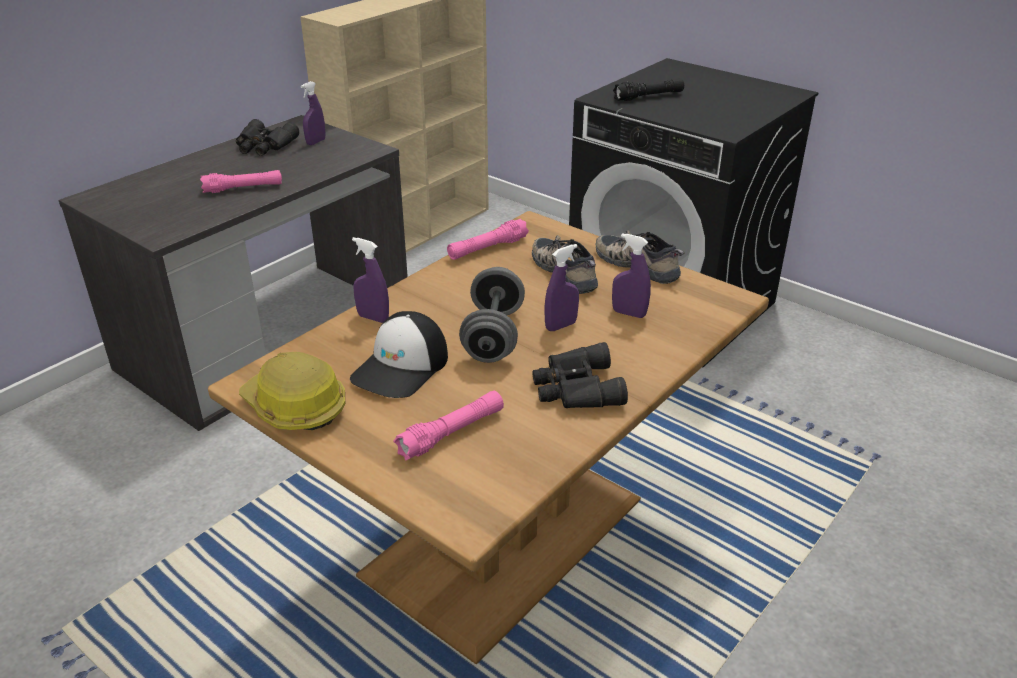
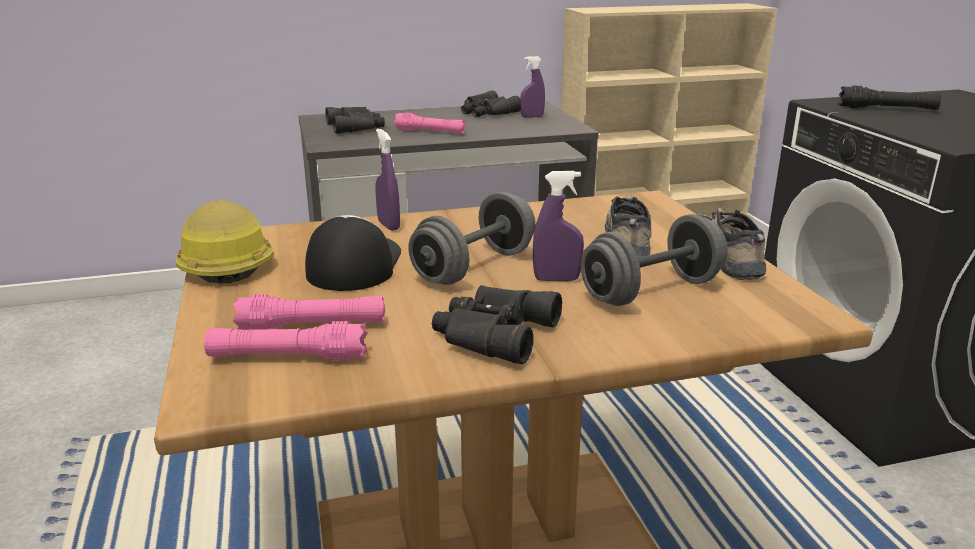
camera: 35 degrees right, 10 degrees down
(155, 201) = (356, 127): none -> black binoculars
(401, 367) = (353, 264): cap -> cap turned 120 degrees clockwise
(487, 248) = (572, 206): pink flashlight -> pink flashlight (288, 357)
(629, 313) = (651, 291): purple spray bottle -> grey dumbbell

